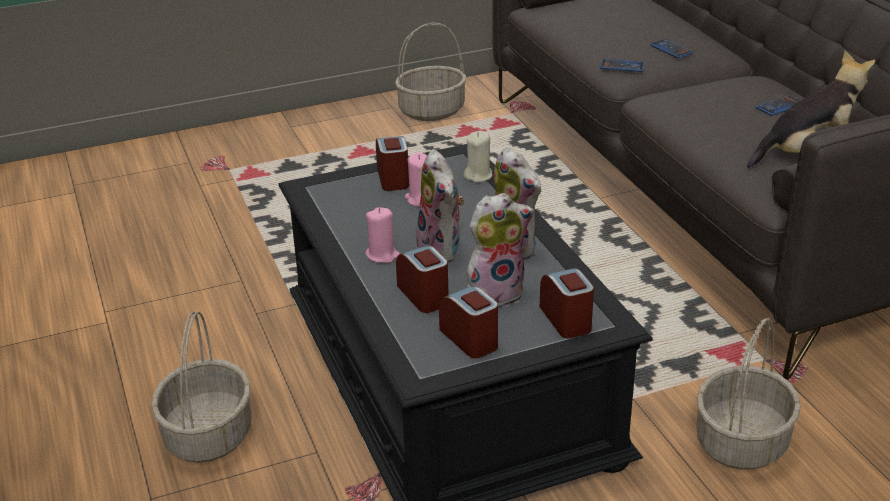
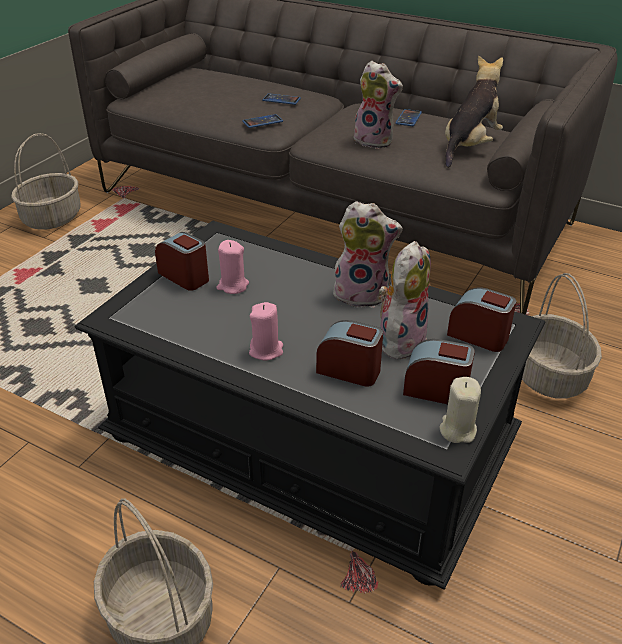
camera: 40 degrees left, 5 degrees up
(442, 250) = (310, 322): plush toy -> plush toy (375, 141)
(478, 175) = (254, 246): beige candle -> beige candle (457, 430)

